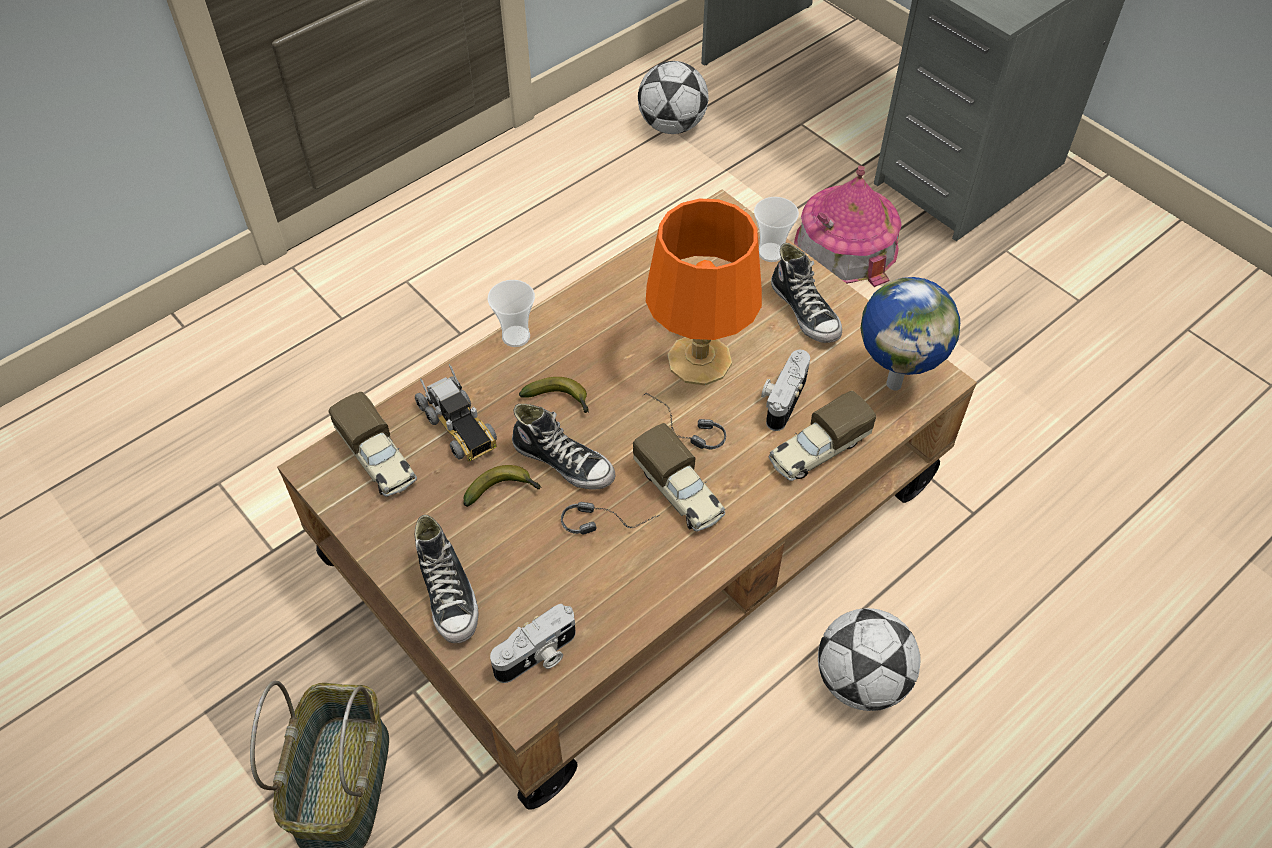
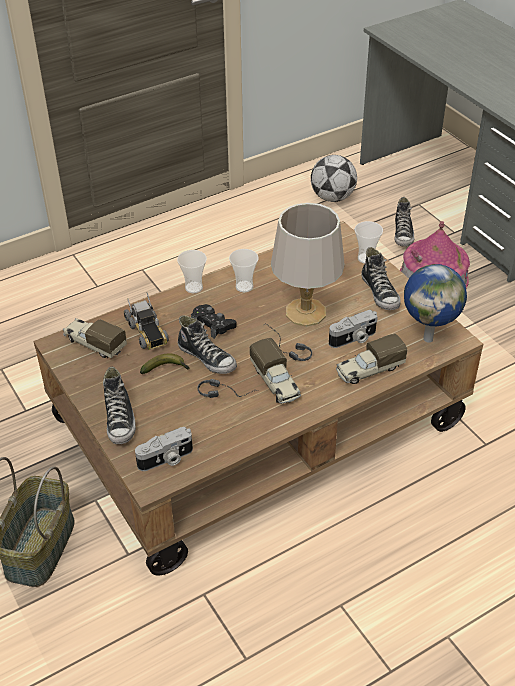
camera: 10 degrees right, 10 degrees down
(378, 459) = (94, 344): toy truck -> toy truck turned 150 degrees clockwise
(560, 400) = (213, 324): banana -> black game controller
(594, 325) = (244, 286): none -> cup
(700, 359) = (306, 312): orange table lamp -> grey table lamp
(782, 398) = (353, 339): camera -> camera turned 150 degrees counterclockwise
(788, 177) = (403, 234): none -> shoe
(861, 680) = (387, 532): football -> none

